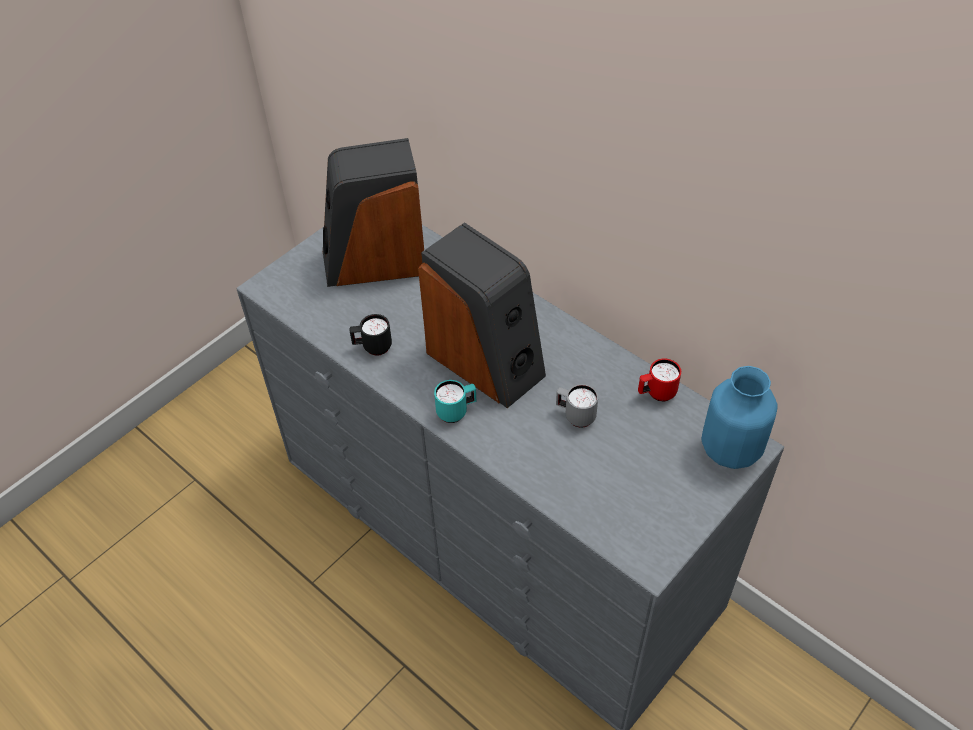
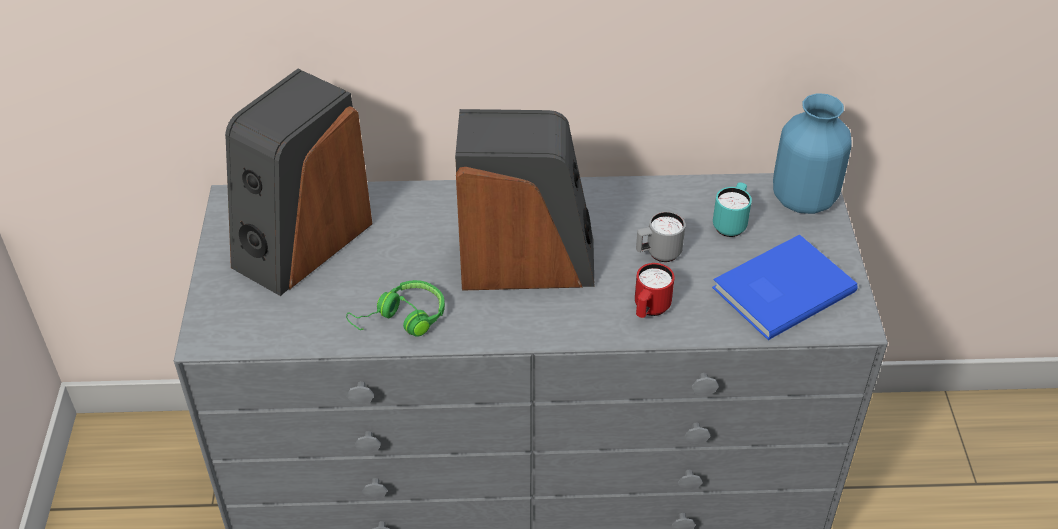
camera: 45 degrees left, 5 degrees down
(372, 347) = (402, 319): black mug -> green headphones
(456, 412) = (554, 319): turquoise mug -> turquoise mug (731, 224)
(628, 500) = (780, 289): none -> blue book
(656, 393) = (698, 194): red mug -> red mug (649, 310)

